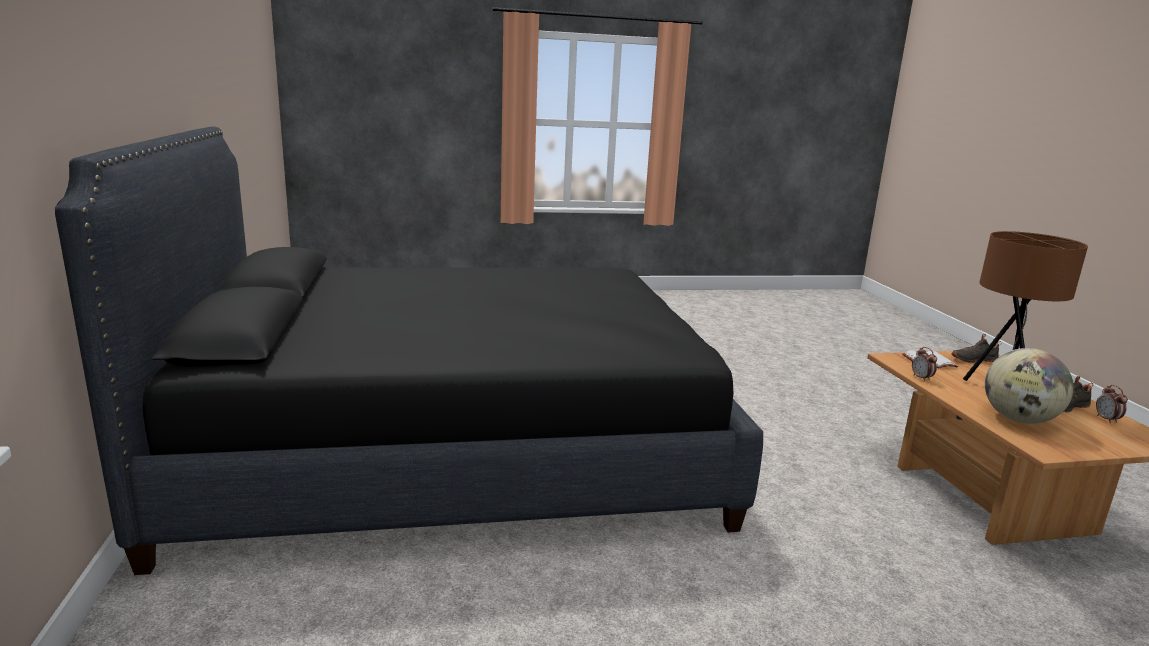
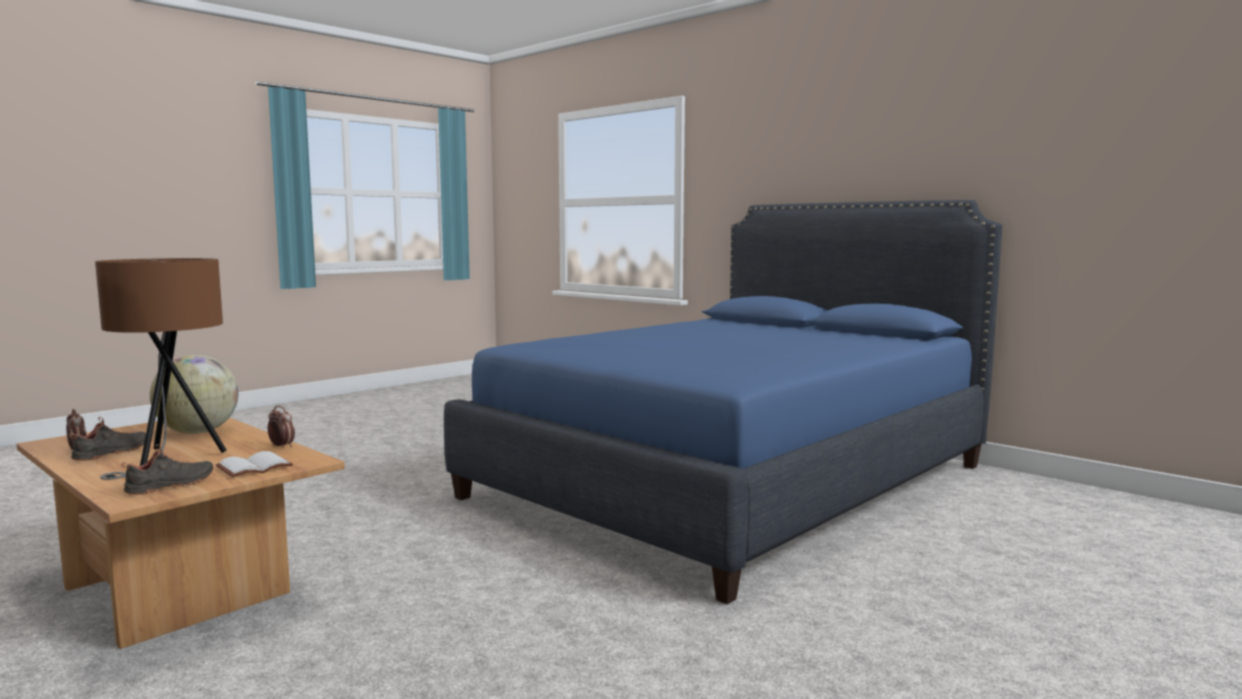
camera: 145 degrees right, 10 degrees down
(452, 449) = (734, 481): black bed -> blue bed

